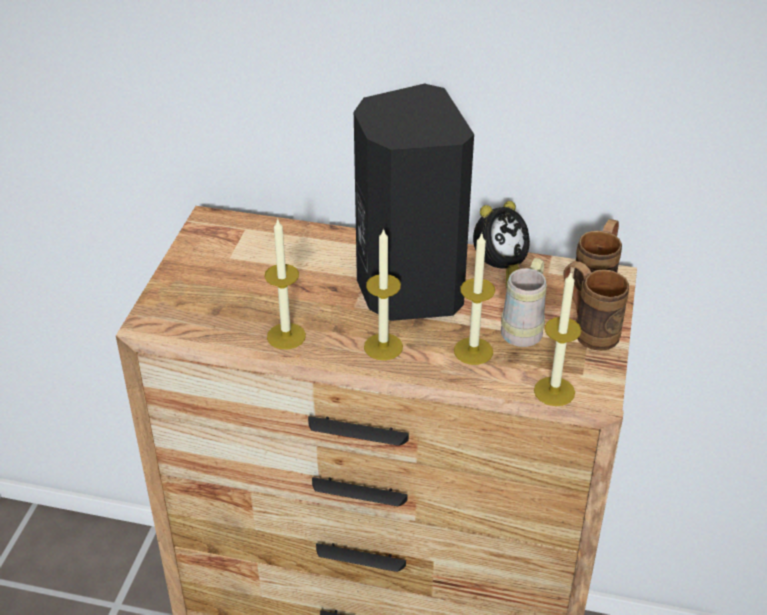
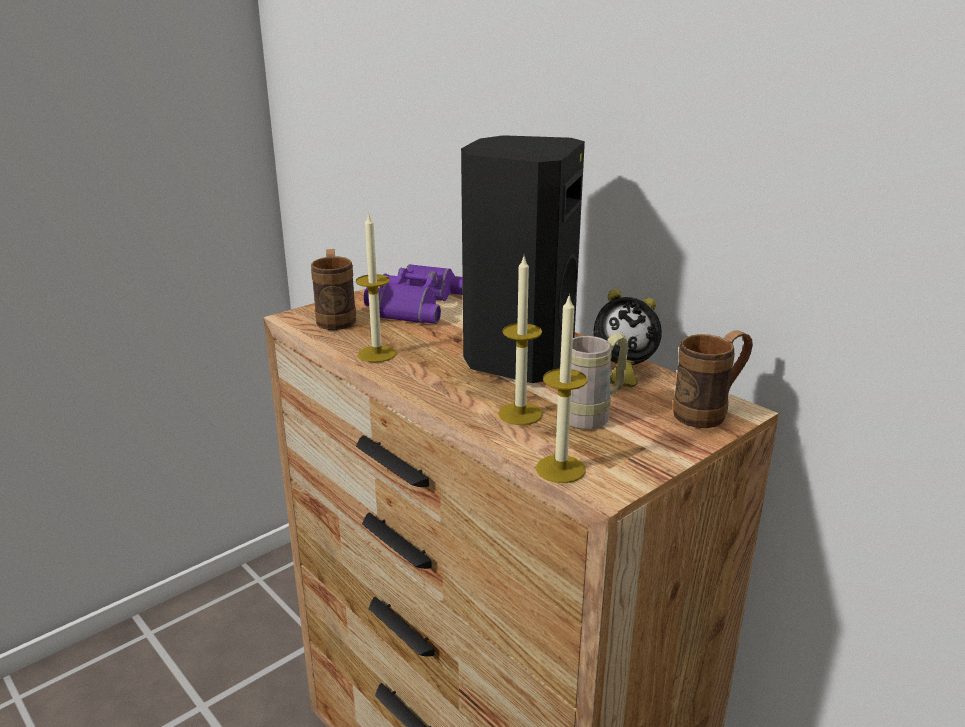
camera: 35 degrees right, 15 degrees down
(241, 257) = (413, 304): none -> purple binoculars
(383, 346) = (444, 385): candle -> none
(588, 330) = (659, 438): brown mug -> brown mug (336, 318)

